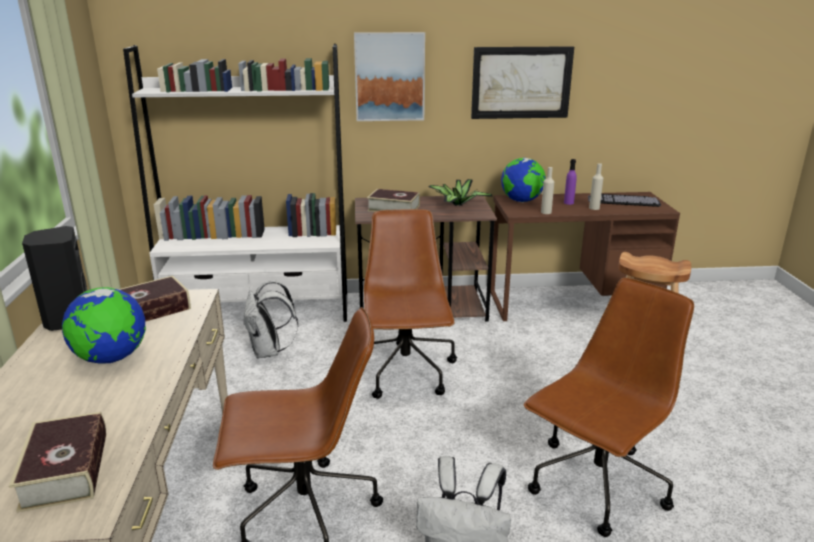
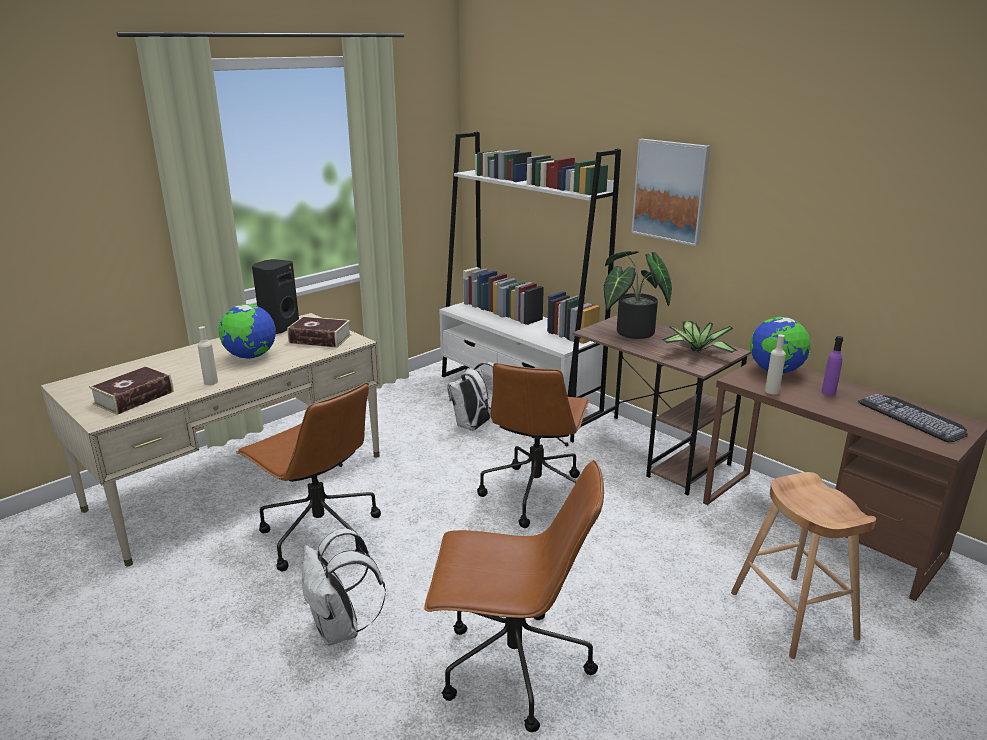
camera: 50 degrees right, 0 degrees up
(393, 208) = (630, 333): book -> potted plant
(405, 373) = (536, 494): brown office chair -> brown office chair turned 150 degrees clockwise
(521, 82) = (816, 223): picture -> none
(594, 208) = (845, 409): beige bottle -> beige bottle (211, 382)

